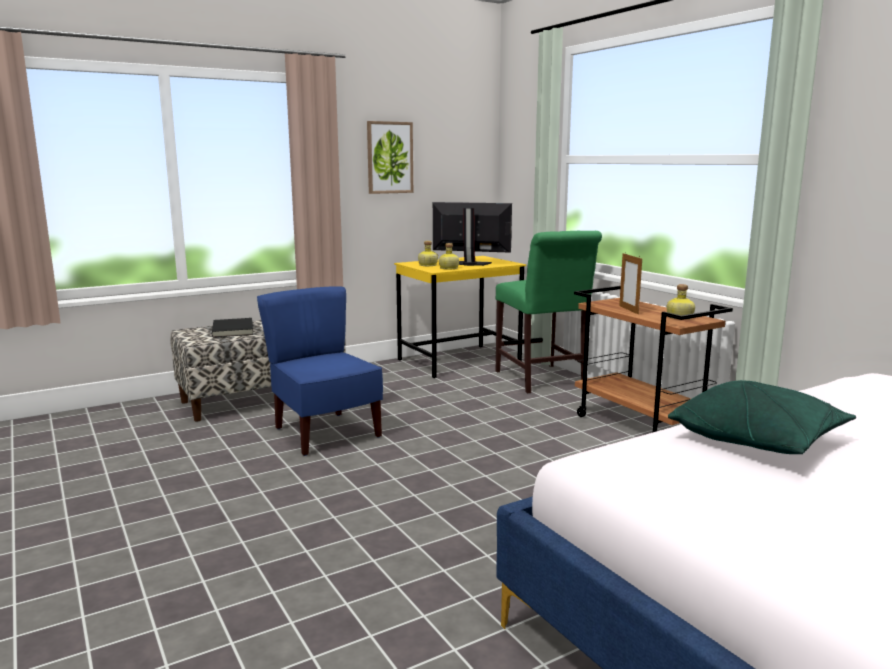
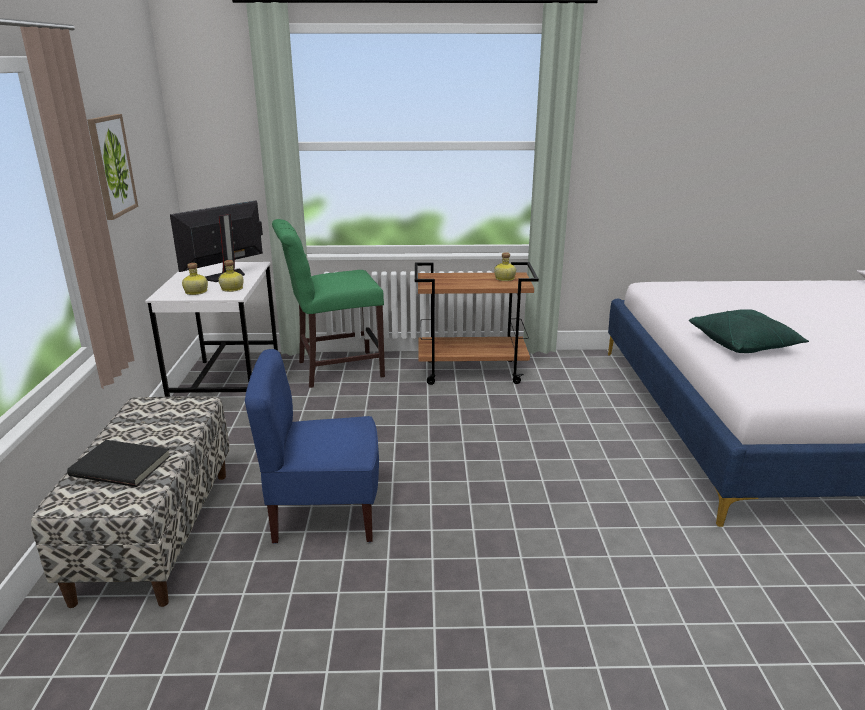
camera: 60 degrees left, 10 degrees up
(459, 361) = (227, 385): yellow desk -> white desk
(542, 380) = (334, 369): green chair -> green chair turned 150 degrees clockwise
(628, 310) = (463, 283): picture frame -> none

